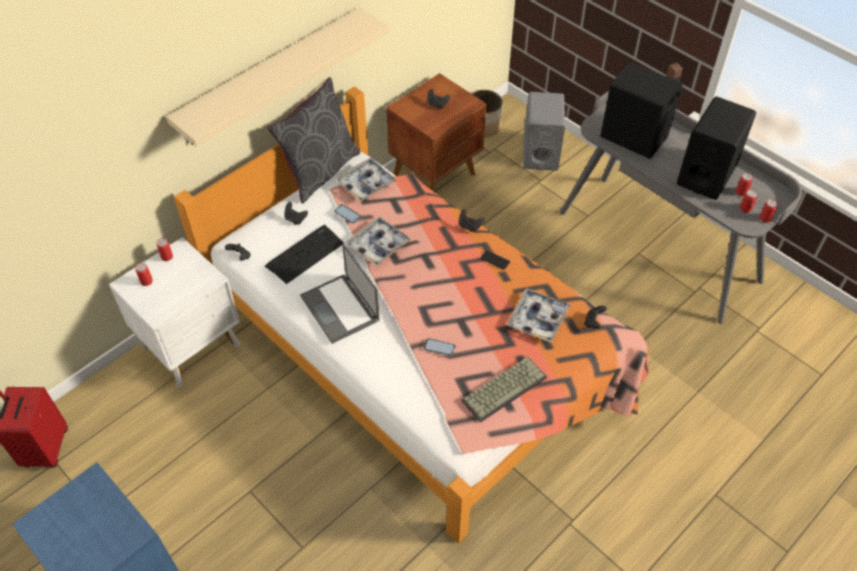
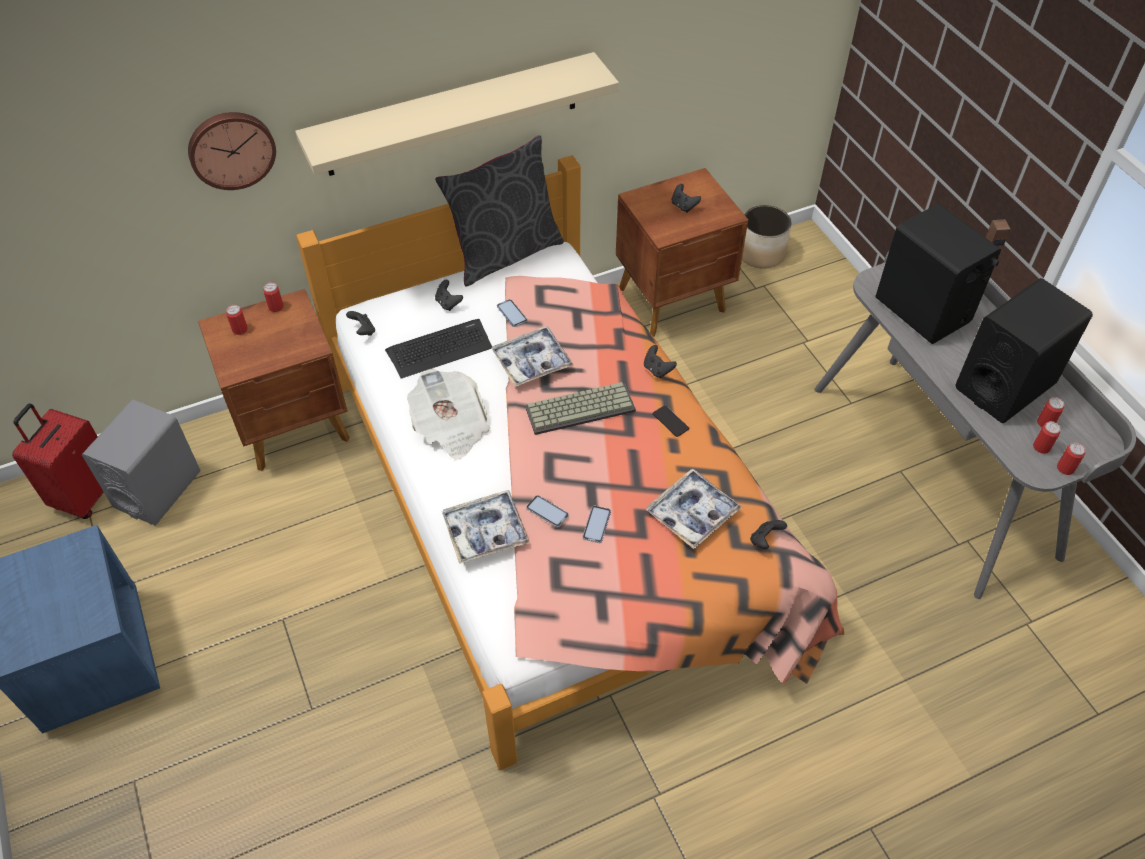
camera: 20 degrees right, 0 degrees up
(122, 142) = (231, 149): none -> wall clock
(193, 347) = (295, 427): white nightstand -> brown nightstand
(340, 309) = (451, 427): laptop -> newspaper
(366, 184) = (552, 282): tray -> tray (485, 531)
(477, 346) = (596, 525): none -> phone
(504, 387) = (607, 588): keyboard -> keyboard (580, 407)
(540, 153) = (822, 306): grey speaker -> grey speaker (158, 489)

